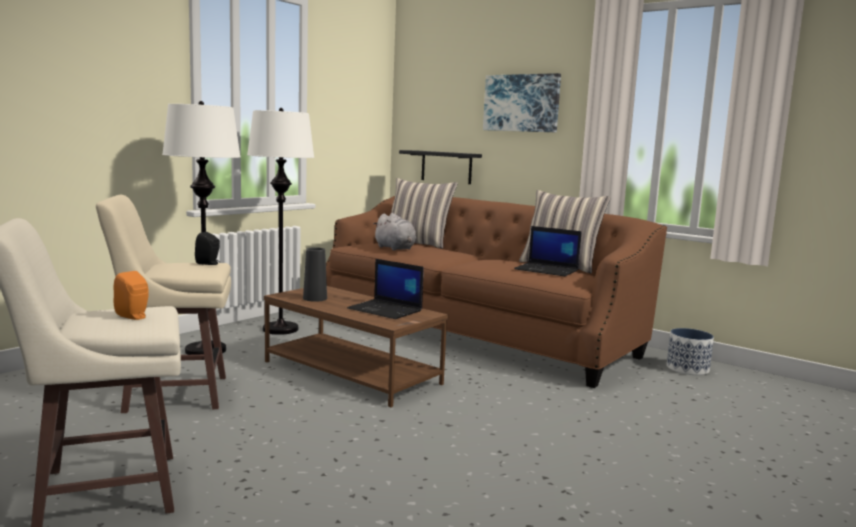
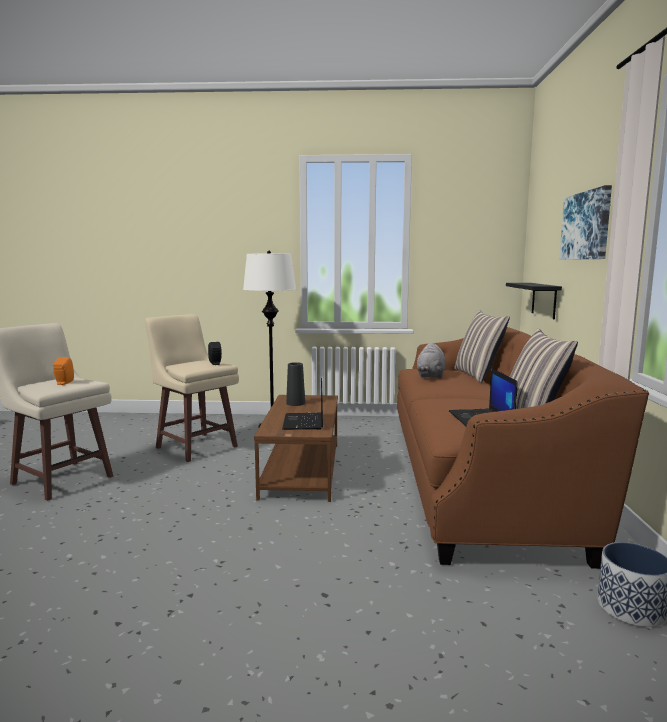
camera: 55 degrees right, 0 degrees up
(280, 329) = (345, 427): white floor lamp -> none

